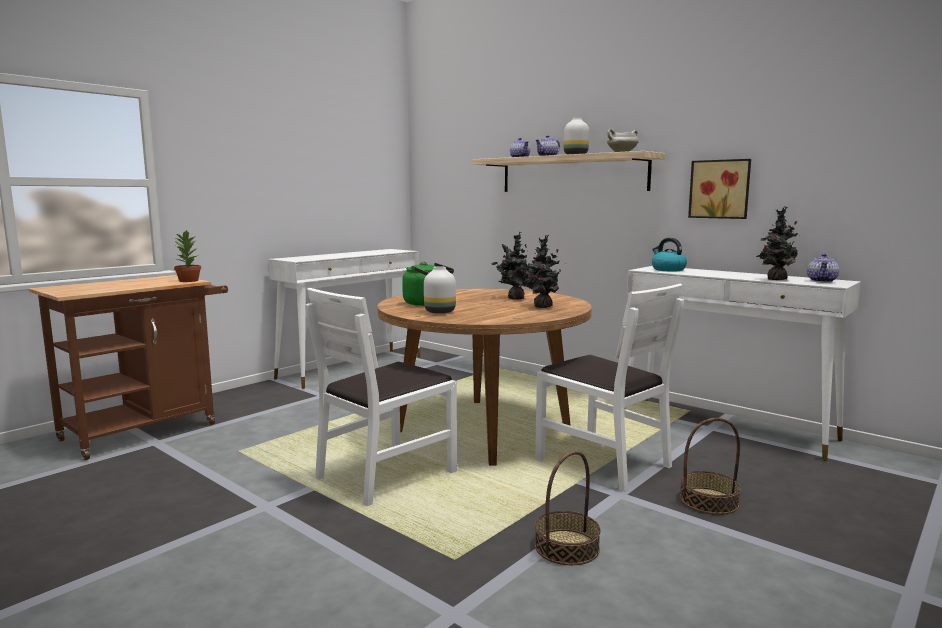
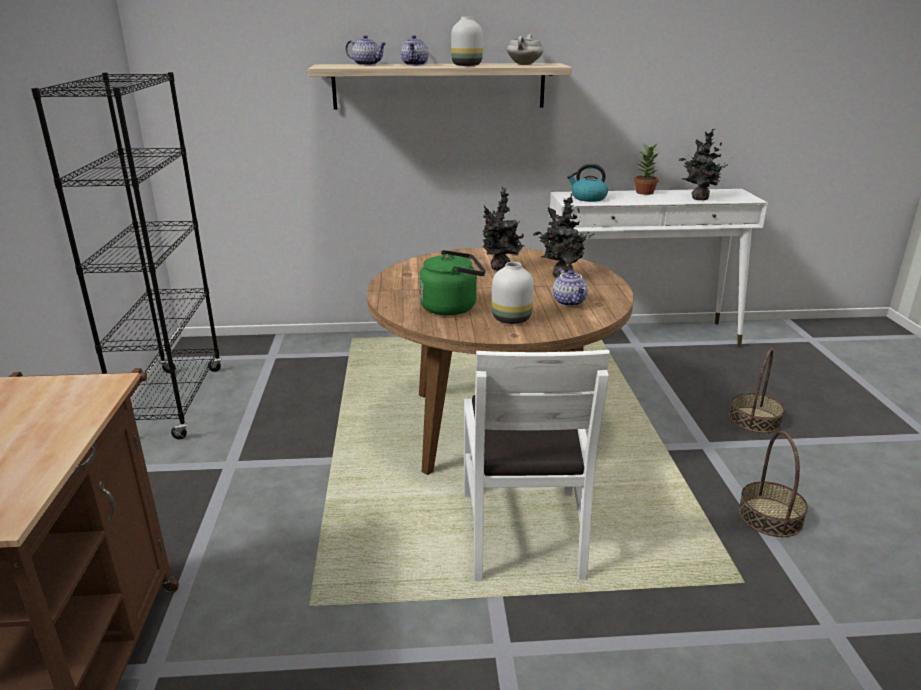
camera: 45 degrees left, 15 degrees up
(188, 281) = (95, 386): potted plant -> potted plant (645, 192)
(352, 367) = (174, 403): white console table -> black bookcase
(603, 461) = (640, 417): white chair -> none
(720, 189) = (620, 105): picture -> none
(822, 281) = (728, 194): teapot -> teapot (570, 302)

